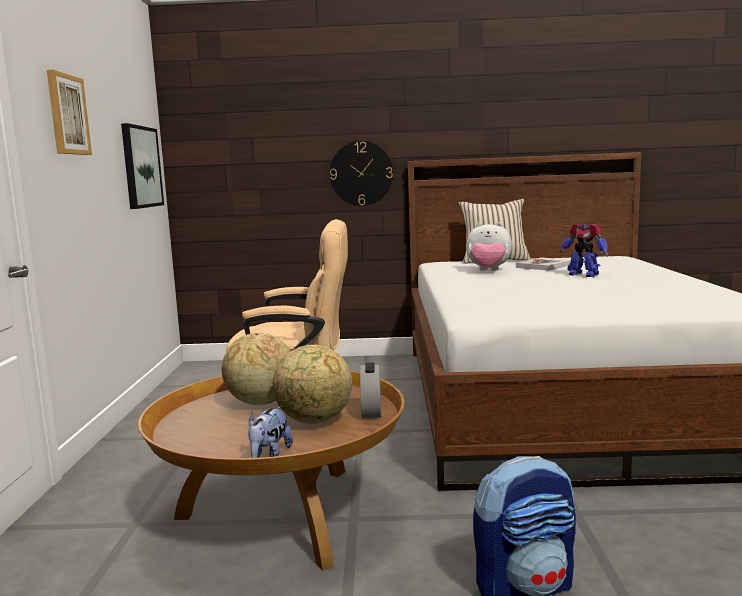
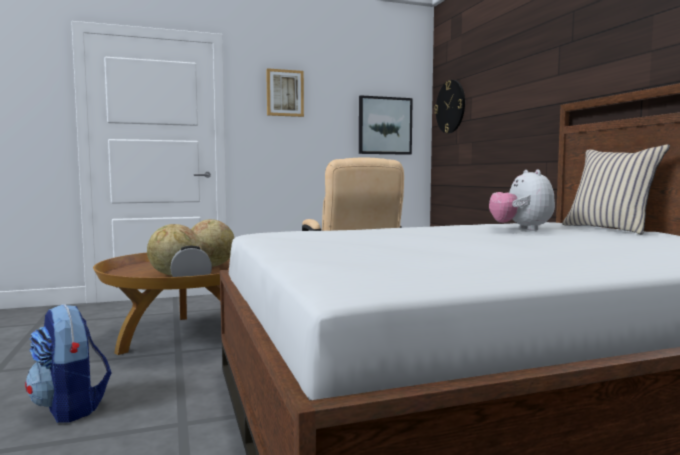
camera: 70 degrees right, 5 degrees down
(269, 455) = (121, 274): plush toy -> none
(361, 173) = (531, 122): wall clock -> wall clock (450, 106)
(544, 266) = (600, 237): book -> none
(583, 274) = (544, 244): toy robot -> none

